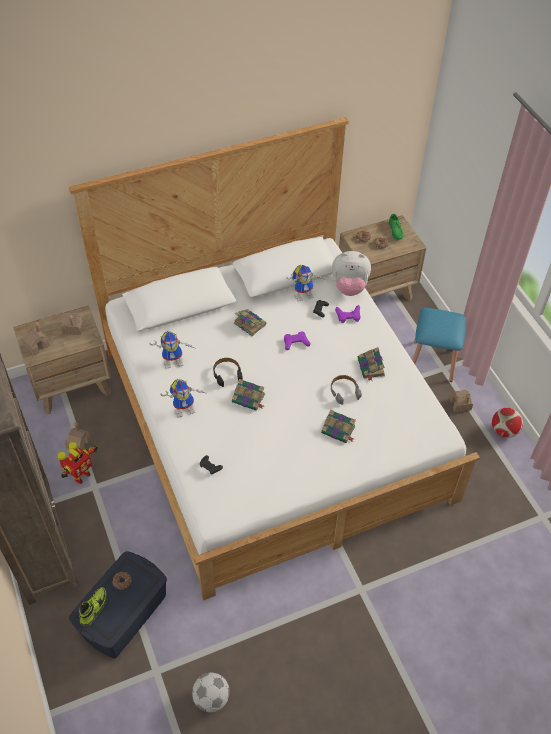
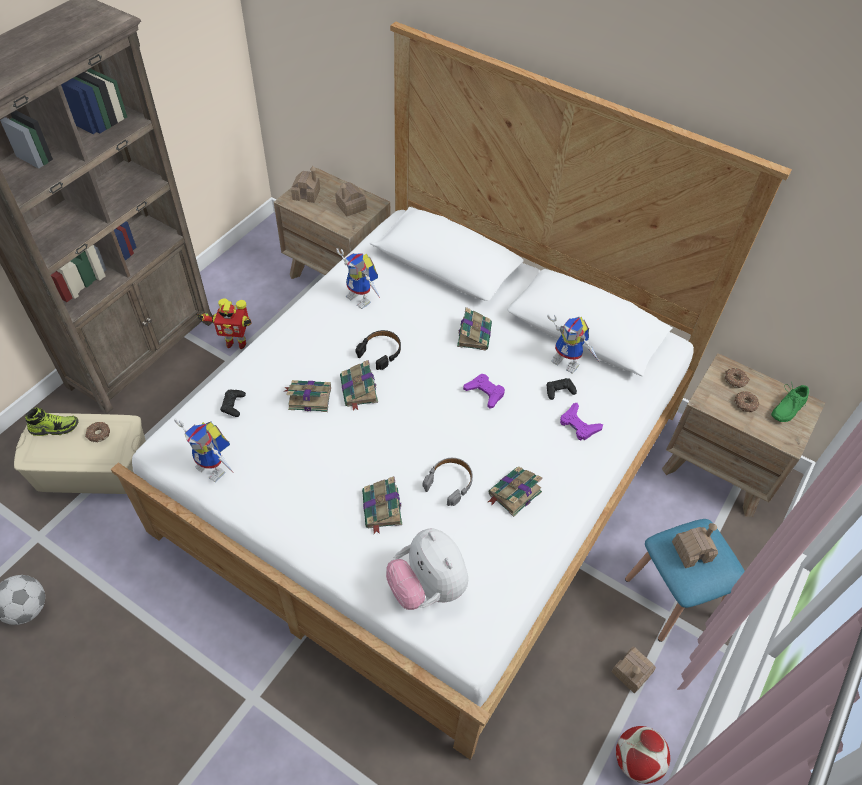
camera: 55 degrees right, 0 degrees up
(78, 443) = (273, 319): toy house -> toy house (692, 551)
(122, 613) = (93, 468): blue storage box -> beige storage box
(185, 408) = (303, 342): toy robot -> toy robot (215, 468)
(235, 425) = (308, 398): none -> book
(349, 287) = (628, 402): plush toy -> plush toy (427, 587)

